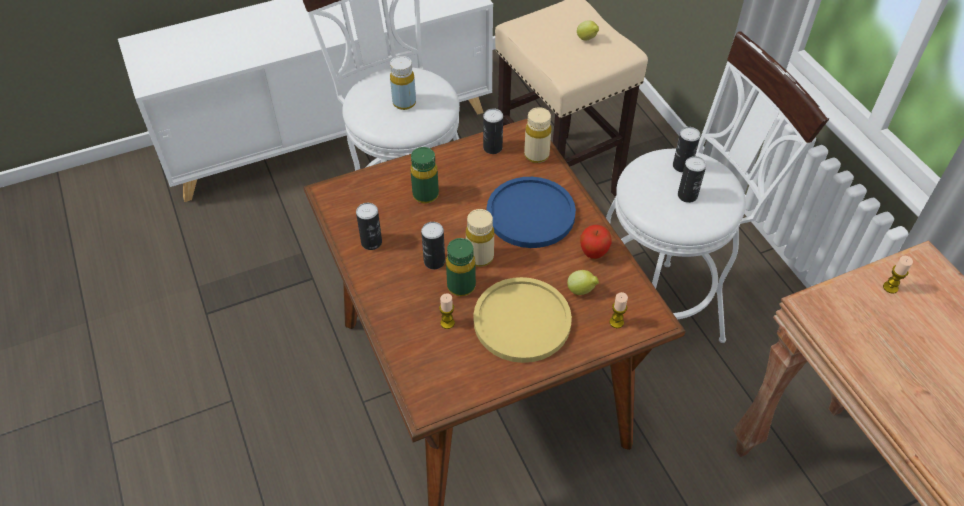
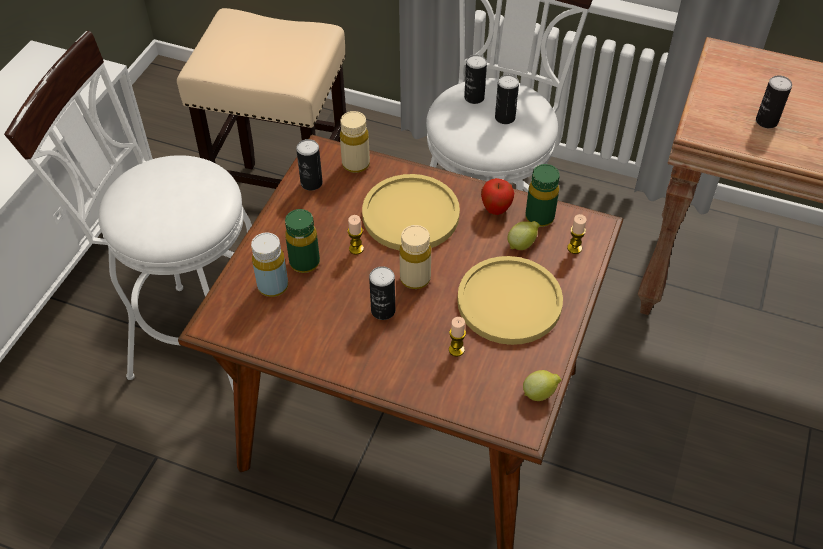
camera: 45 degrees left, 0 degrees up
(371, 242) = (309, 337): can -> can (766, 121)
(404, 103) = (178, 198): yellow bottle -> yellow bottle (273, 286)
(461, 286) = (430, 313): green bottle -> green bottle (539, 217)
(530, 214) = (410, 214): blue plate -> yellow plate
(587, 39) = (276, 41): lemon -> lemon (540, 394)
(890, 287) = (724, 84): candle -> candle (356, 249)

